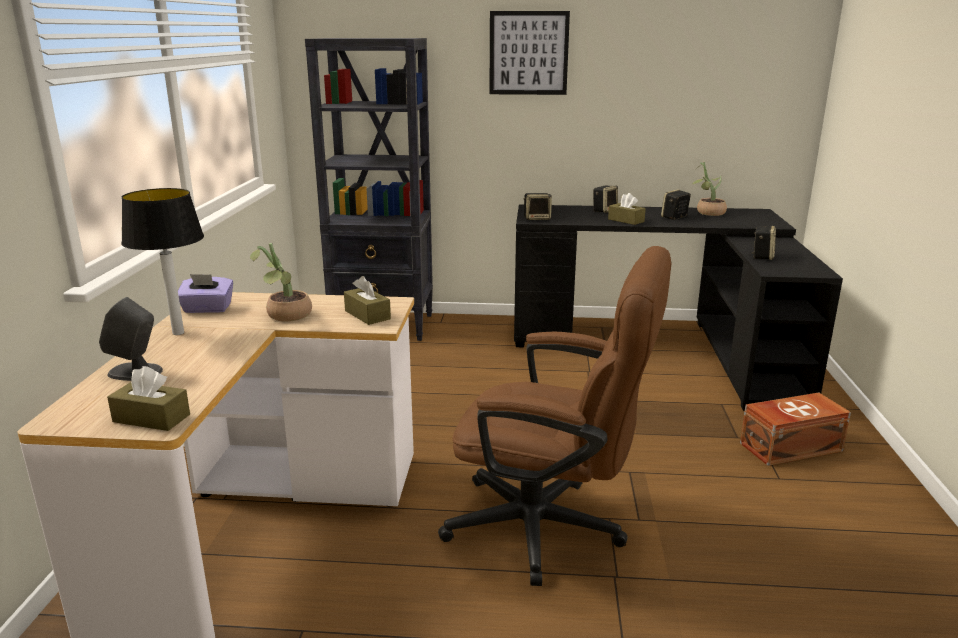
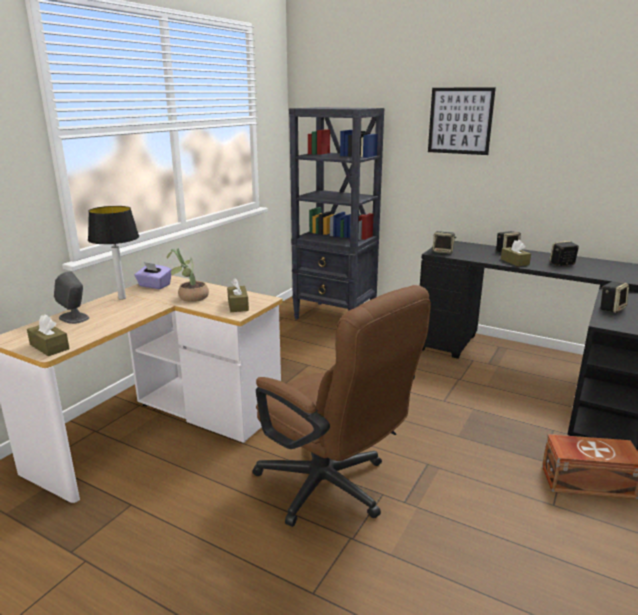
camera: 25 degrees right, 0 degrees up
(707, 212) = (598, 264): potted plant -> none

